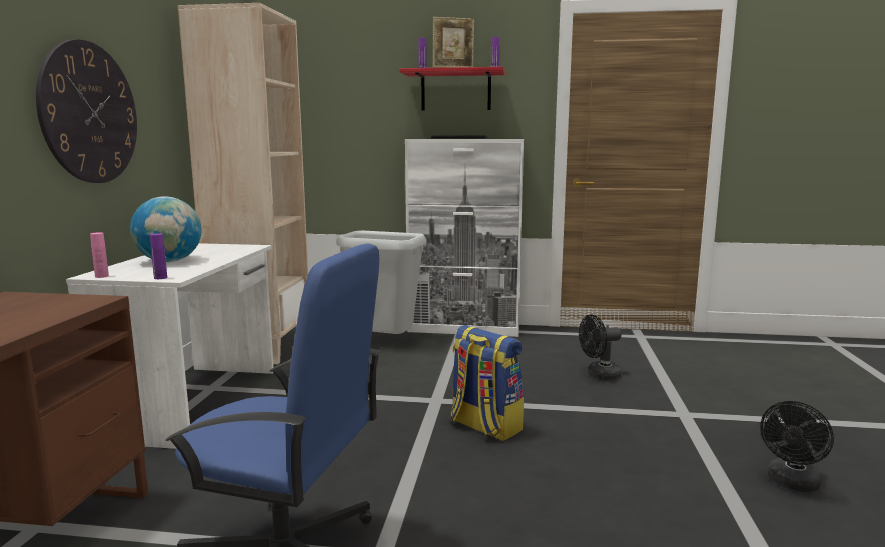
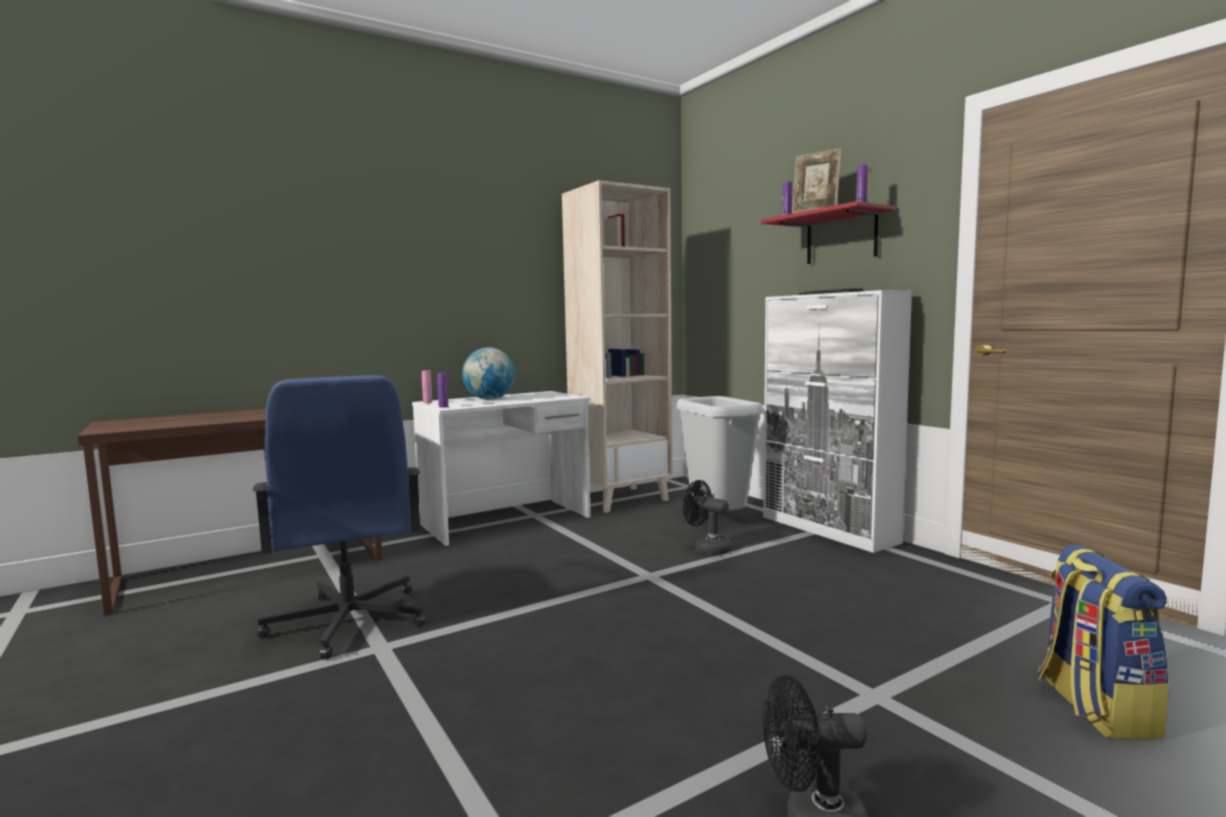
camera: 50 degrees right, 5 degrees down
(89, 113) = (455, 285): wall clock -> none
(484, 426) = (635, 609): backpack -> backpack (1093, 708)
(599, 375) = (871, 618): black fan -> black fan (706, 548)

